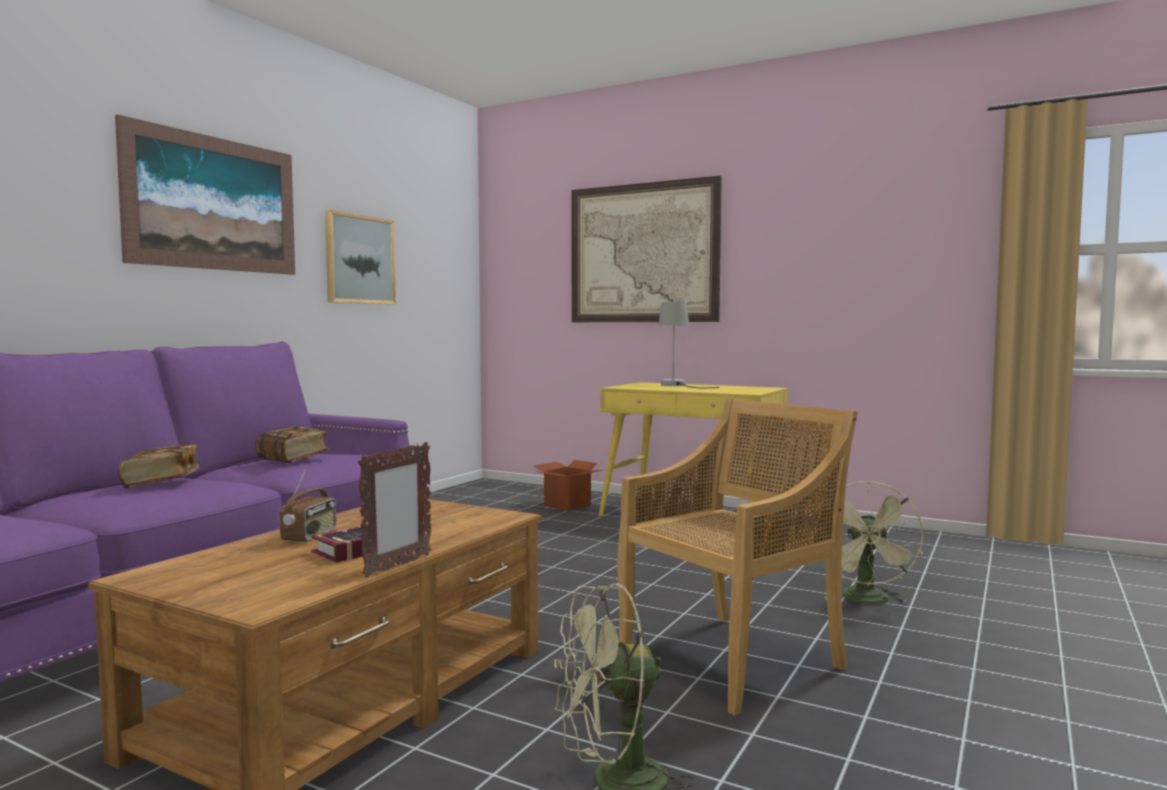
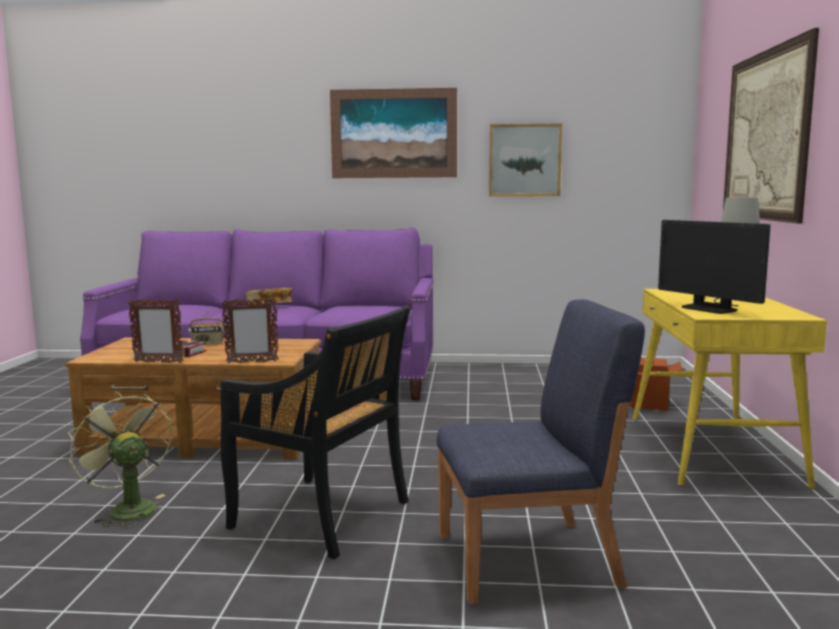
camera: 65 degrees right, 5 degrees up
(293, 459) = (354, 307): book -> none
(492, 526) = (252, 362): none -> picture frame
(722, 390) = (709, 309): none -> monitor
(732, 659) = (323, 516): beige chair -> black chair
(868, 601) = (529, 560): green fan -> blue chair

